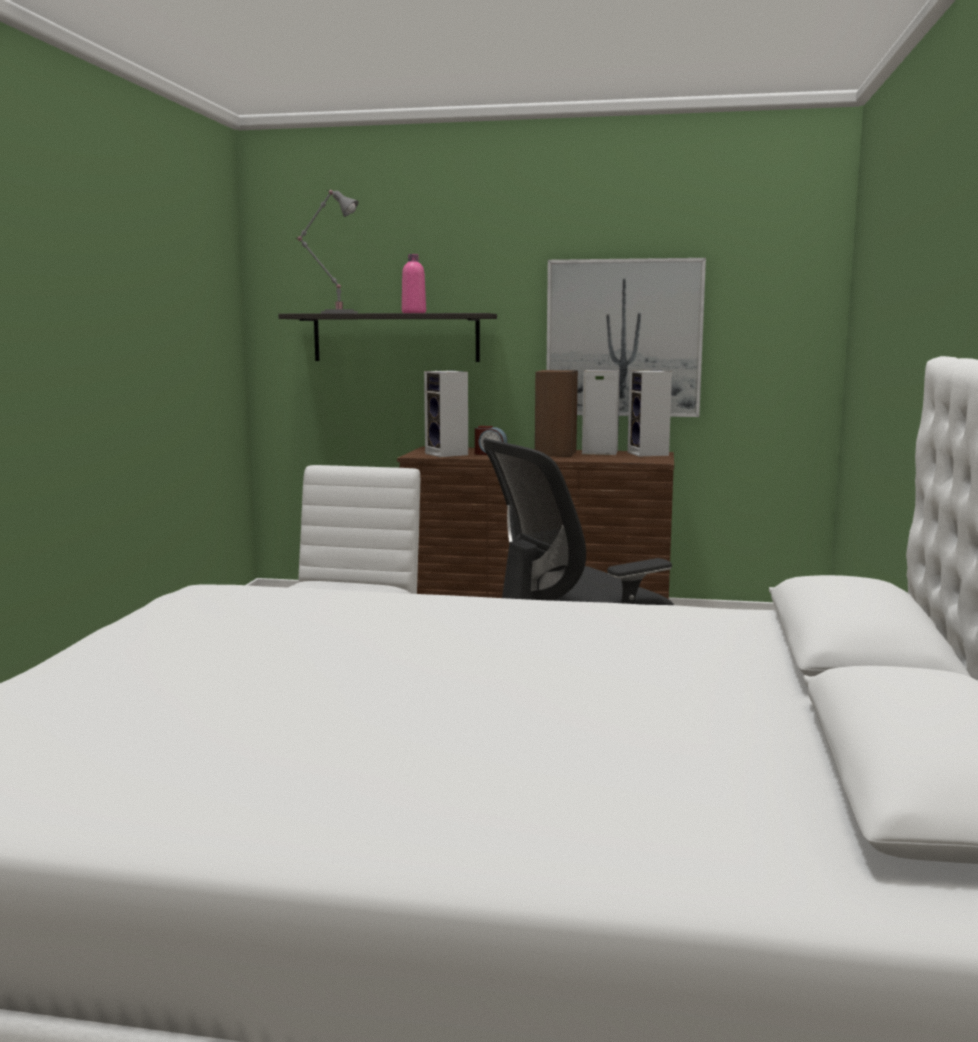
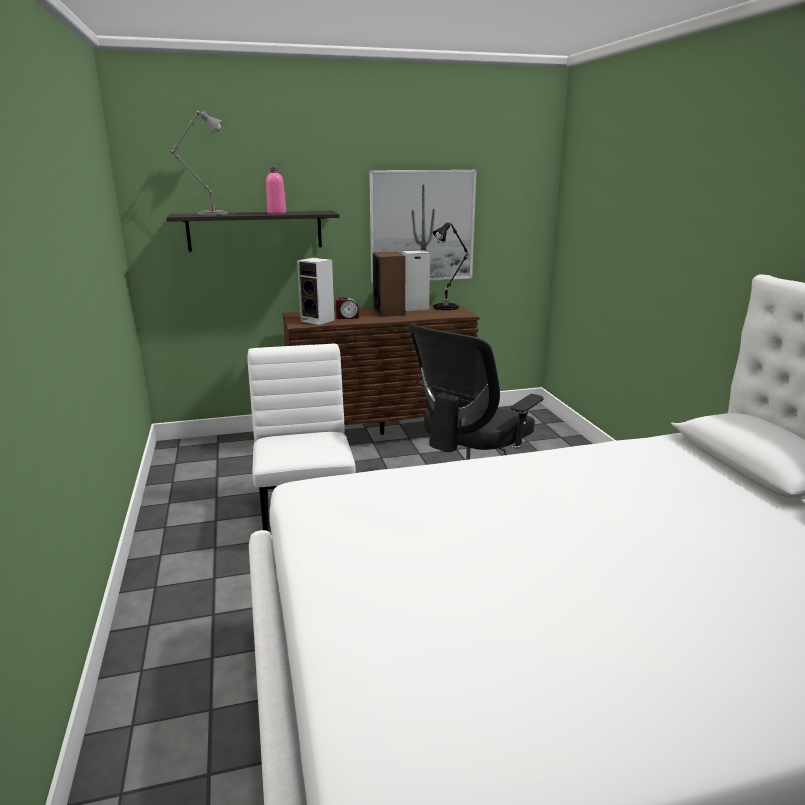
camera: 25 degrees left, 10 degrees up
(649, 454) = (447, 307): speaker -> black table lamp

